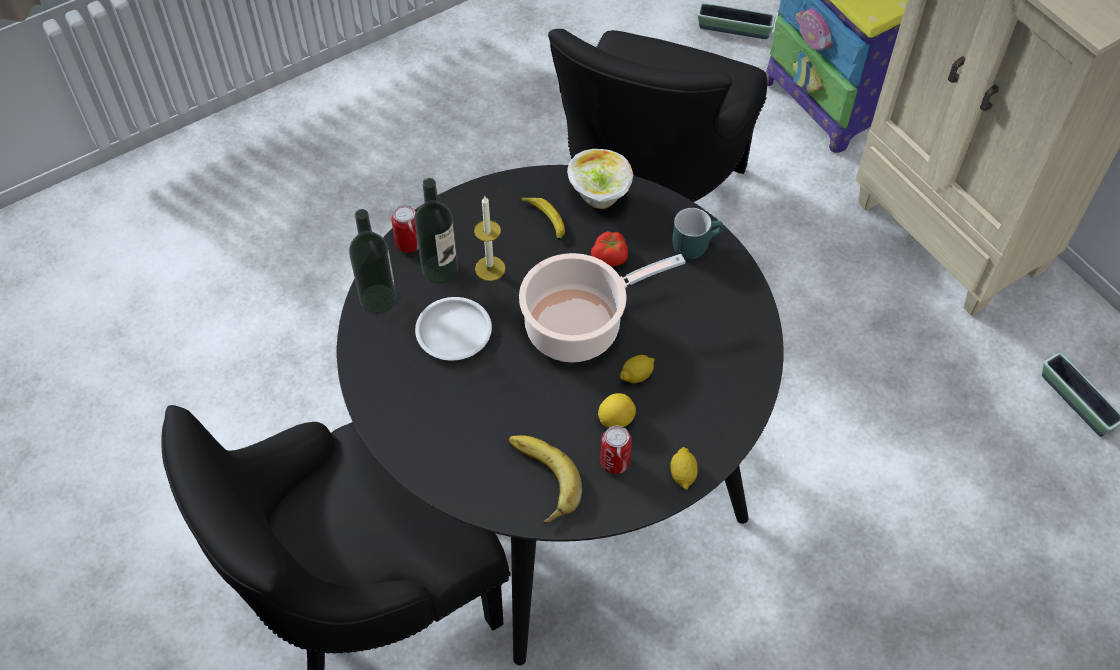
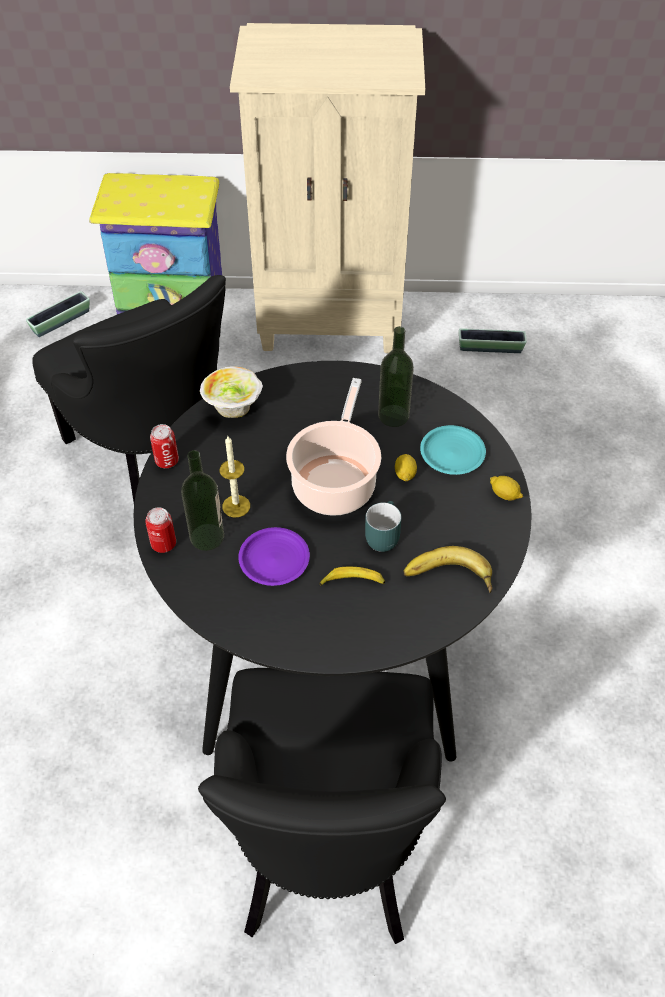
camera: 55 degrees left, 5 degrees down
(378, 299) = (198, 592): bottle -> bottle (393, 415)
(453, 332) = (274, 560): white plate -> purple plate
(544, 220) = (223, 450): banana -> banana (352, 582)
(610, 257) = (292, 433): tomato -> none
(615, 462) = (466, 526): can -> can (167, 461)
(616, 419) = (432, 506): lemon -> none
(694, 243) = (322, 383): turquoise mug -> turquoise mug (381, 534)
(698, 400) = (452, 453): none -> turquoise plate

